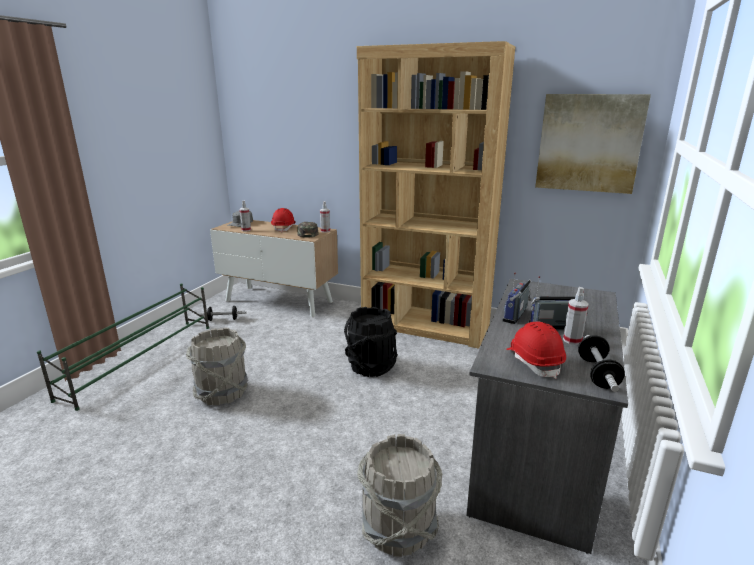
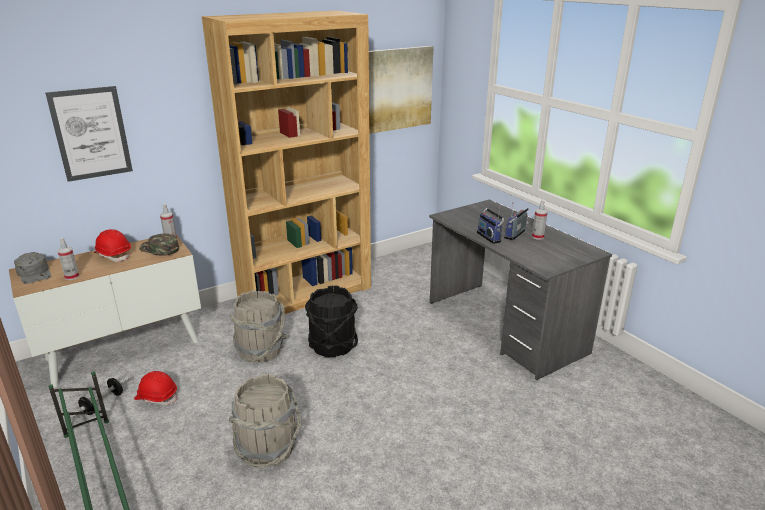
camera: 55 degrees left, 5 degrees up
(295, 137) = (91, 133): none -> picture
(398, 529) = (527, 413): grey bucket -> grey bucket (261, 351)
(534, 361) = (552, 256): red hard hat -> red hard hat (157, 397)
(597, 374) = (579, 247): dumbbell -> none

